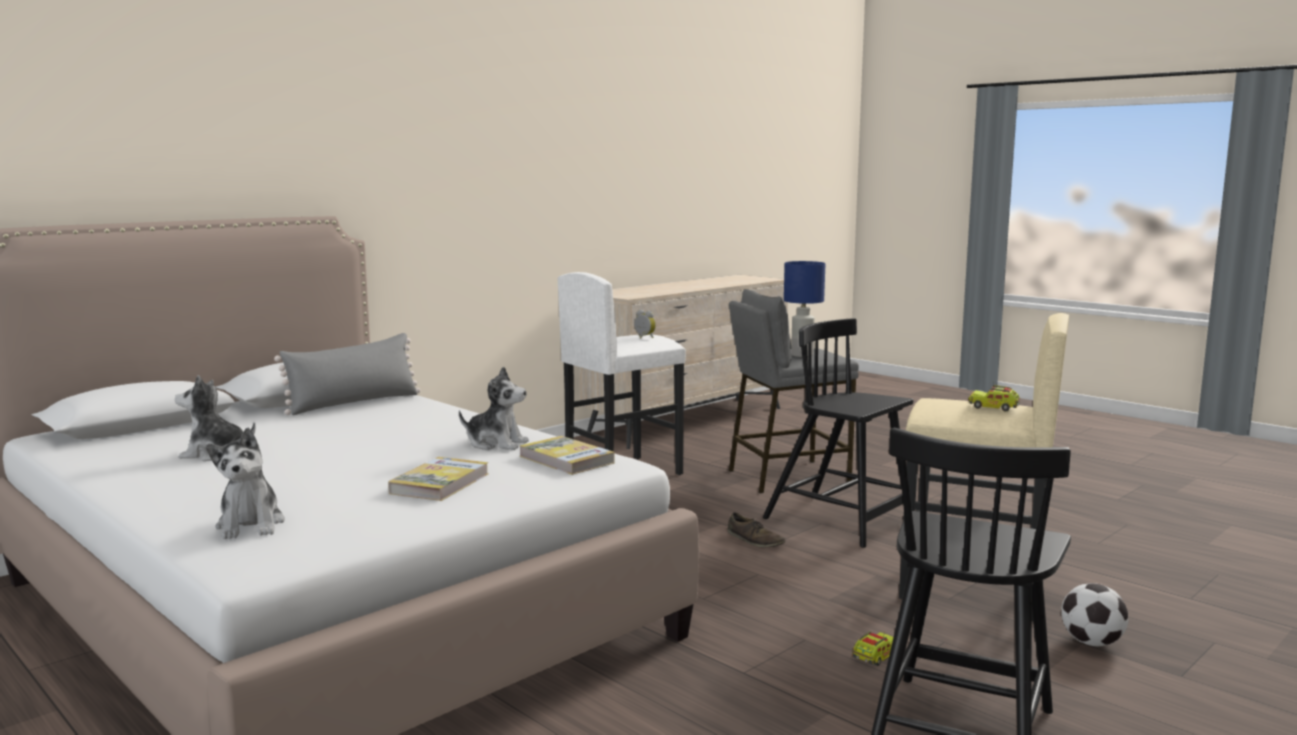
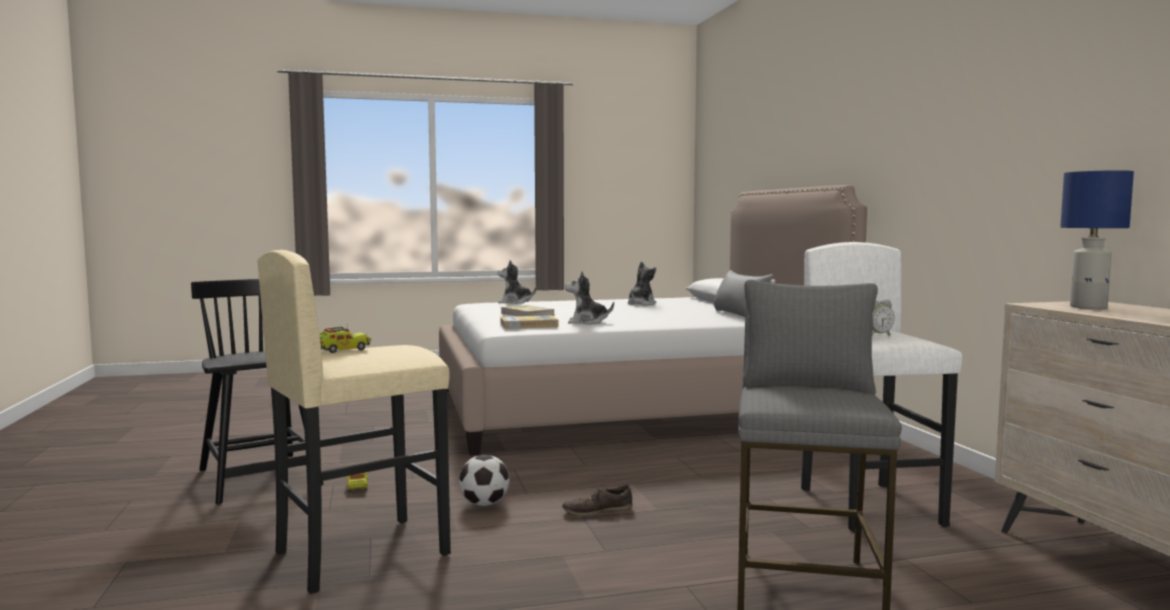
camera: 120 degrees right, 5 degrees down
(496, 444) = (587, 322): plush toy -> plush toy turned 45 degrees clockwise
(801, 355) = (798, 391): blue table lamp -> blue table lamp (1089, 307)
(839, 521) = (599, 561): black chair -> none
(1091, 643) = (216, 555): football -> football (484, 504)

